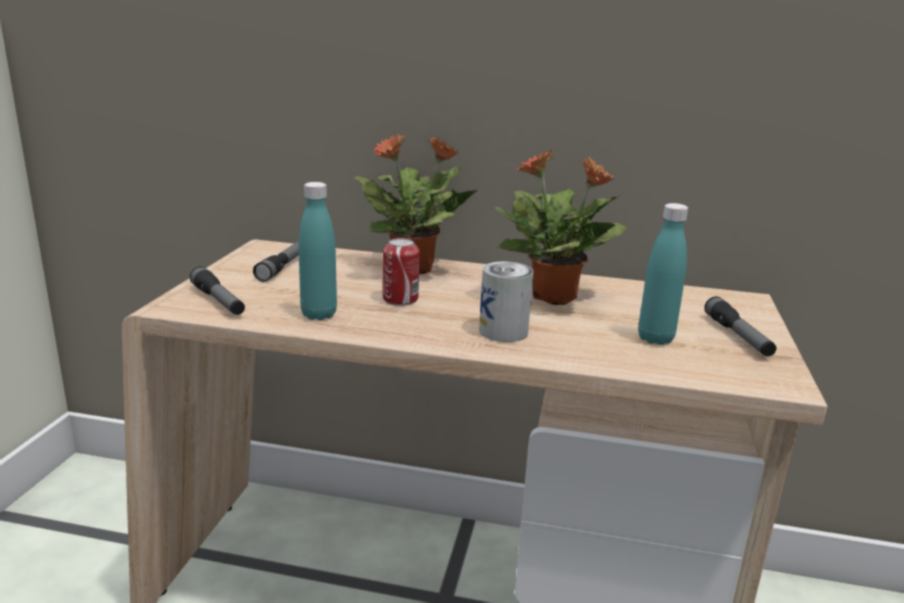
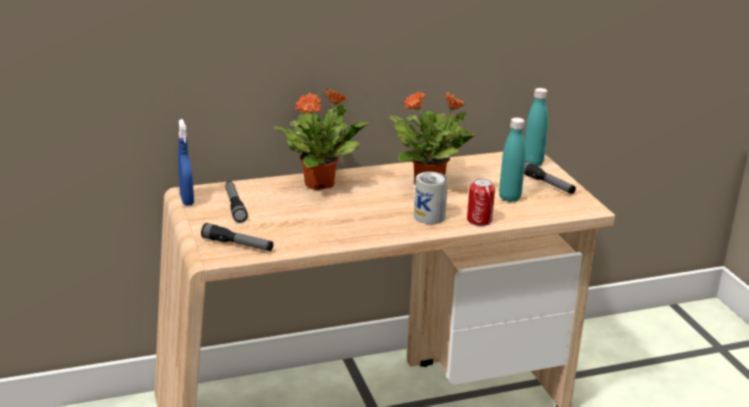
camera: 30 degrees left, 5 degrees up
(246, 251) = (187, 200): none -> blue spray bottle
(319, 314) = (313, 236): turquoise bottle -> turquoise bottle (533, 163)
(400, 299) = (344, 210): can -> can (479, 220)

